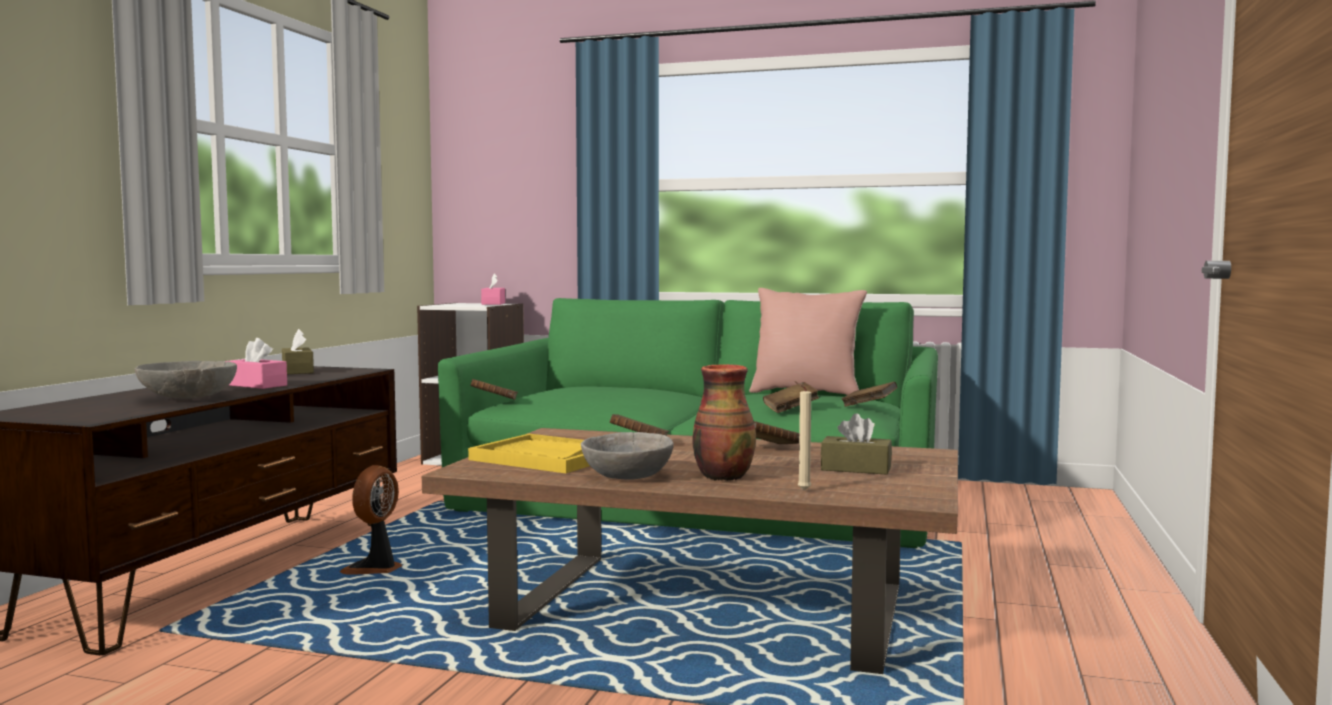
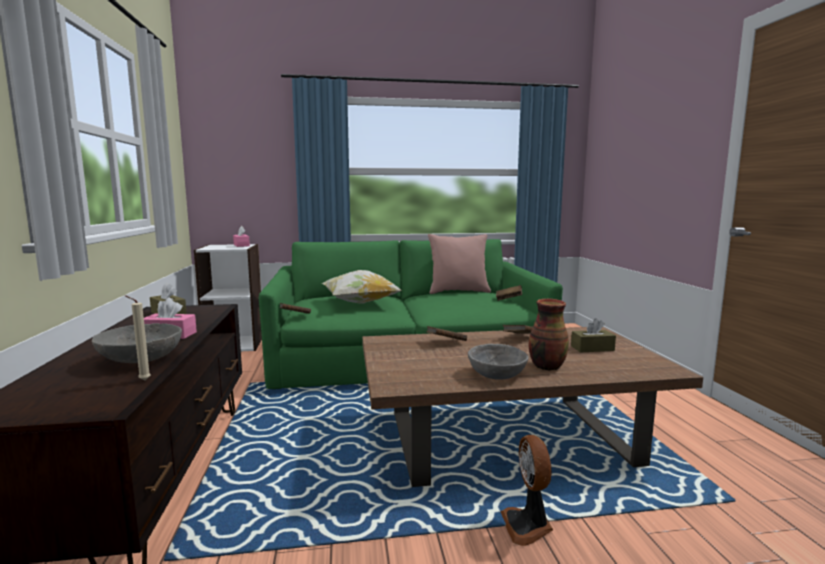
camera: 25 degrees left, 5 degrees up
(375, 569) = (272, 451): fan -> fan (527, 526)
(545, 458) = (419, 365): yellow tray -> none
(613, 395) = (360, 303): none -> pillow
(790, 410) = (474, 305): brown book -> none
(801, 490) = (605, 371): beige candle -> beige candle (142, 380)

